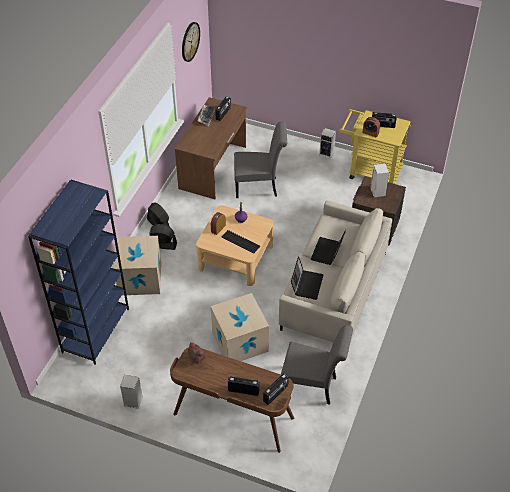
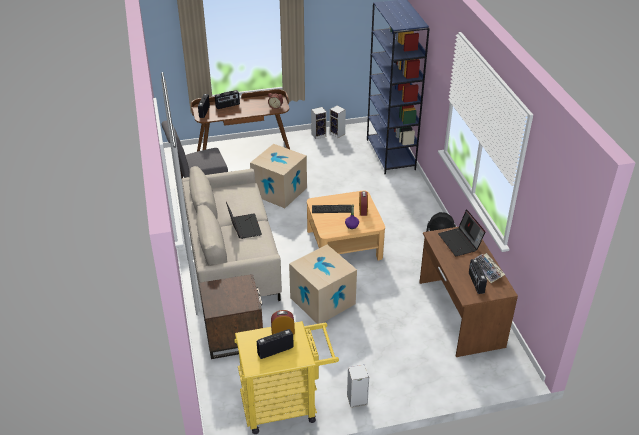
camera: 145 degrees right, 10 degrees down
(140, 278) = (402, 194): cardboard box -> cardboard box (322, 301)
(162, 244) = (416, 224): black fan -> none
(190, 41) = (545, 205): wall clock -> none
(259, 187) = (391, 317): grey chair -> none
(306, 284) = (242, 196): laptop -> laptop (460, 242)
(377, 191) = (234, 297): speaker -> speaker (337, 134)

